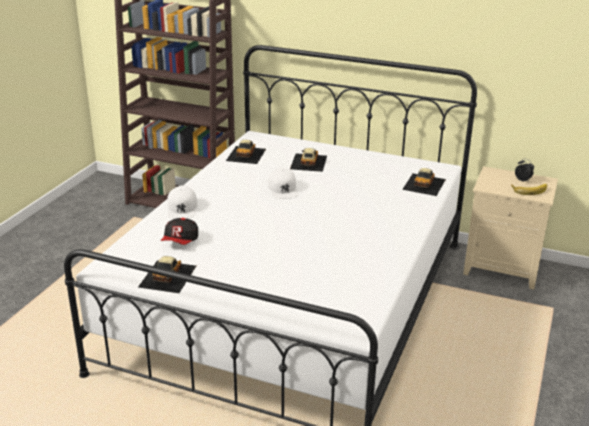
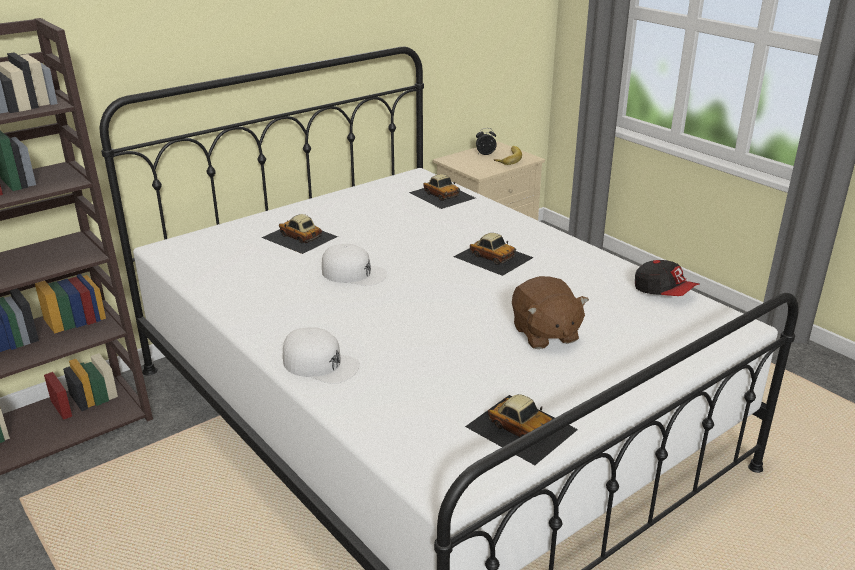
camera: 60 degrees left, 0 degrees up
(180, 241) = (425, 391): cap -> cap (664, 292)
(246, 154) = (213, 270): toy car -> toy car (493, 256)
(272, 262) = (544, 334): none -> brown plush toy

